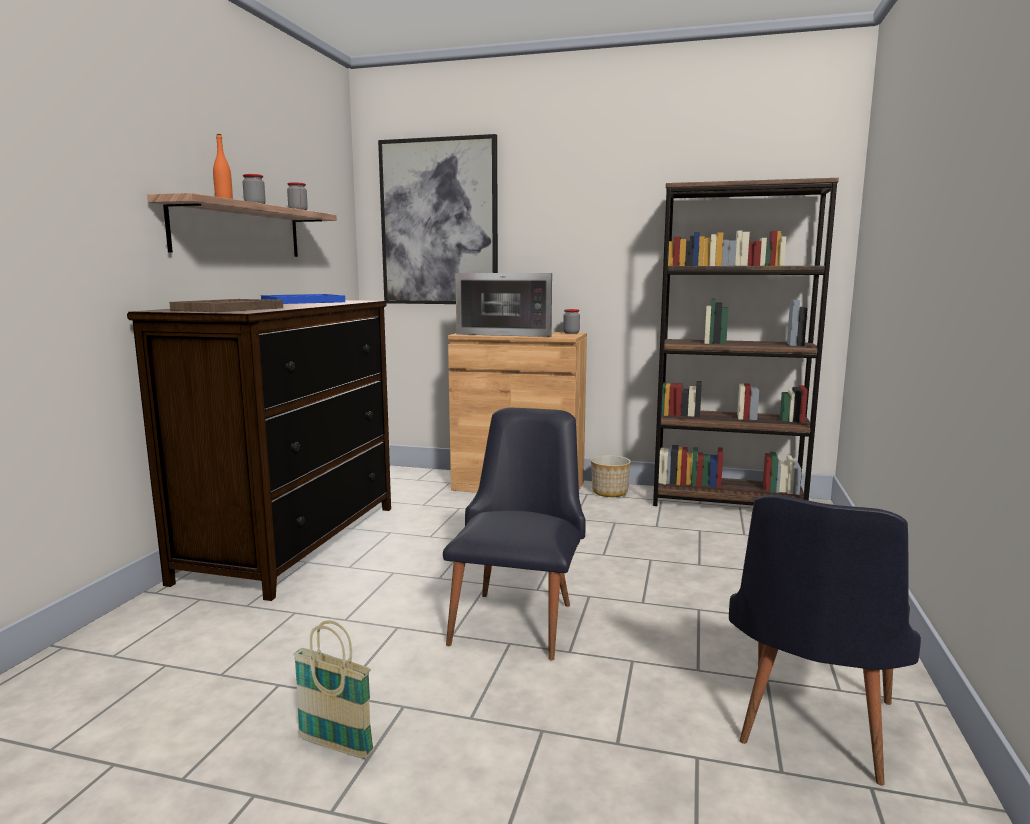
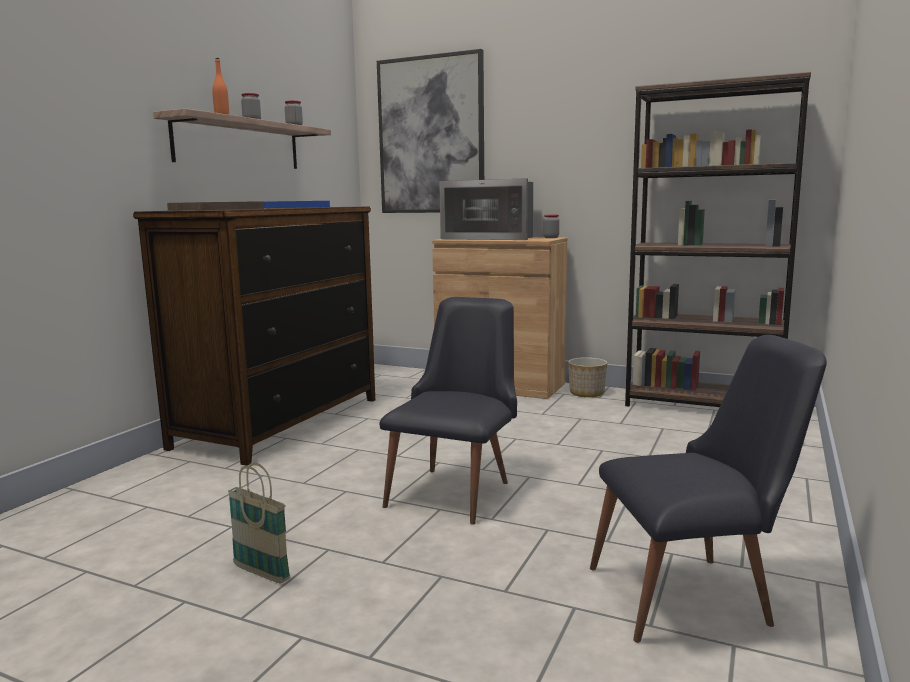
camera: 10 degrees right, 0 degrees up
(810, 730) = (695, 596): black chair -> black chair turned 135 degrees counterclockwise

